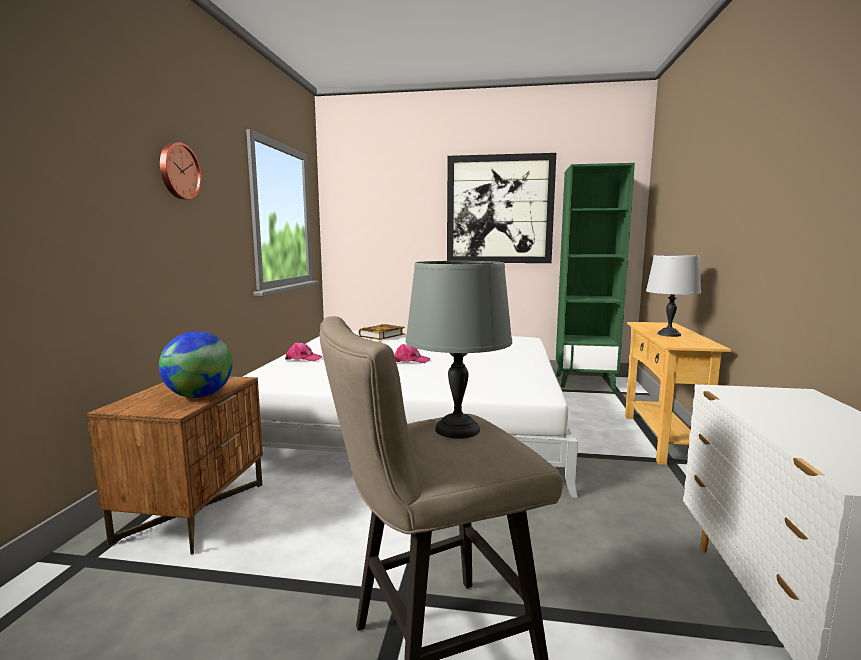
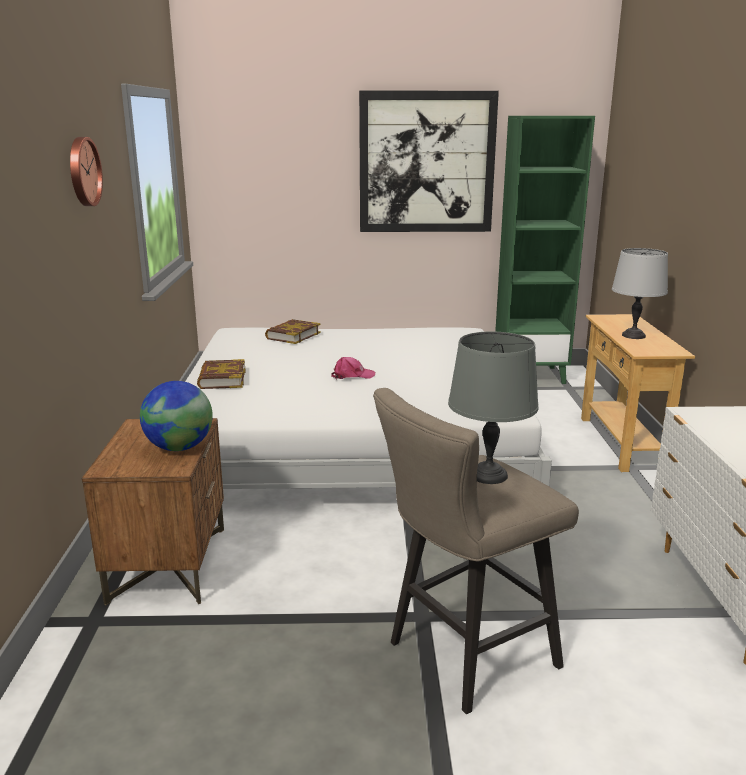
camera: 10 degrees left, 10 degrees up
(303, 358) = (222, 379): pink cap -> book

